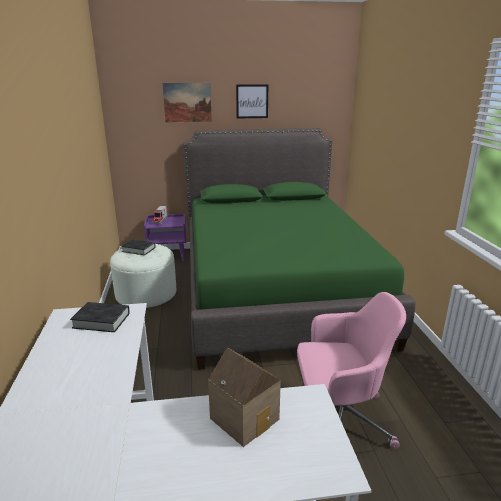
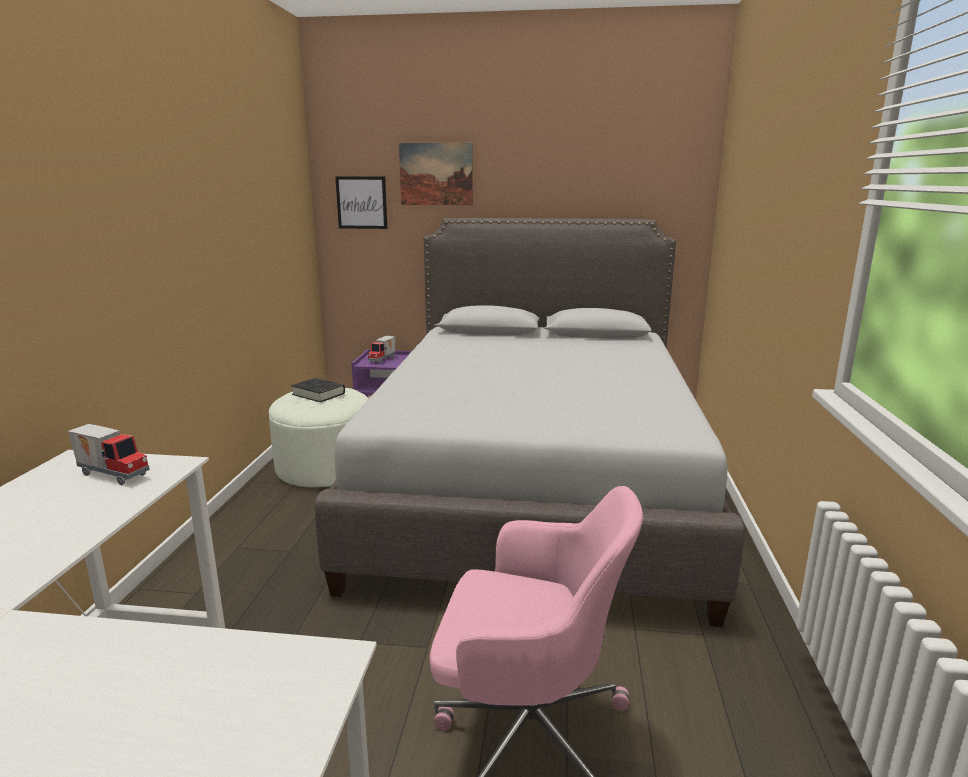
camera: 15 degrees right, 5 degrees down
(101, 320) = (114, 474): black book -> toy truck
(246, 417) = (169, 677): toy house -> none
(252, 101) = (540, 173): picture -> picture (361, 202)
(275, 290) = (534, 486): green bed -> grey bed

